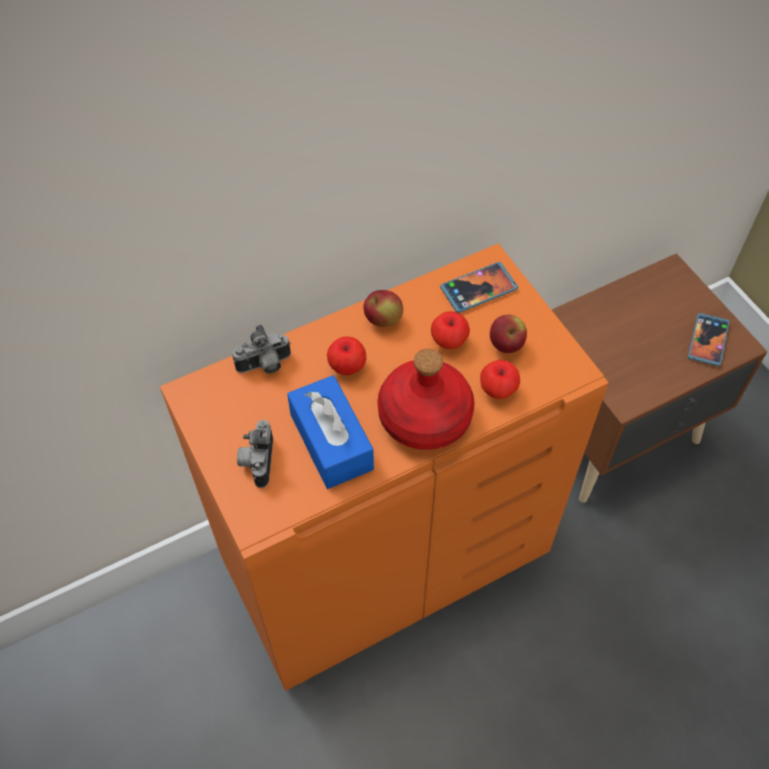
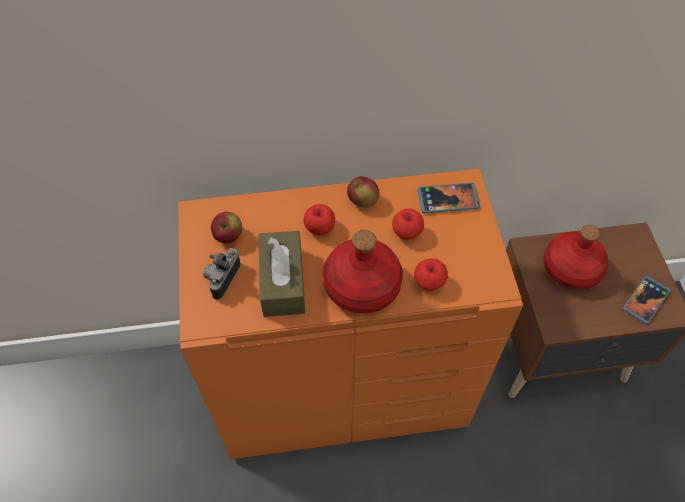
camera: 20 degrees right, 0 degrees up
(265, 366) = (259, 210): camera -> none
(331, 441) = (282, 282): blue tissue box -> brown tissue box
(506, 345) = (450, 249): apple -> apple (228, 236)
(617, 329) = (571, 268): none -> red bottle

